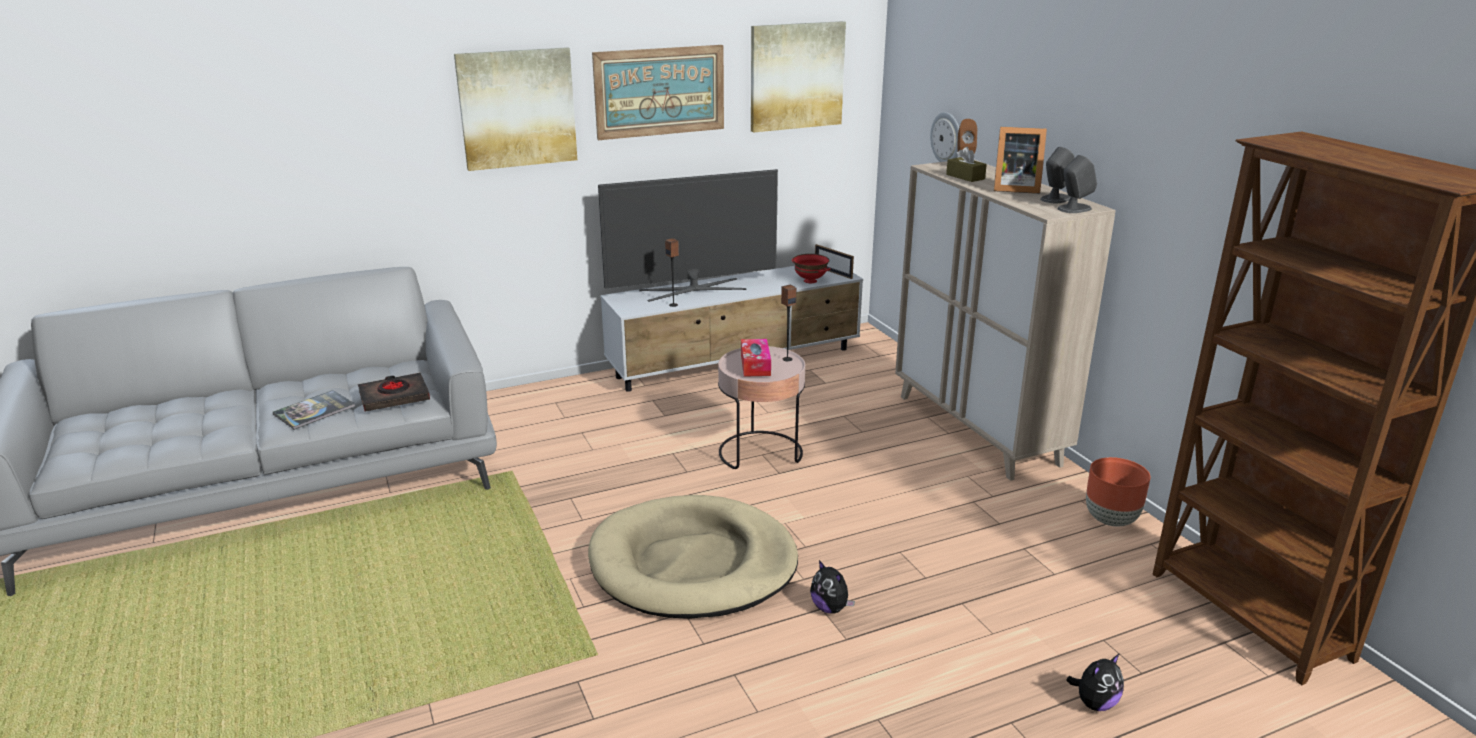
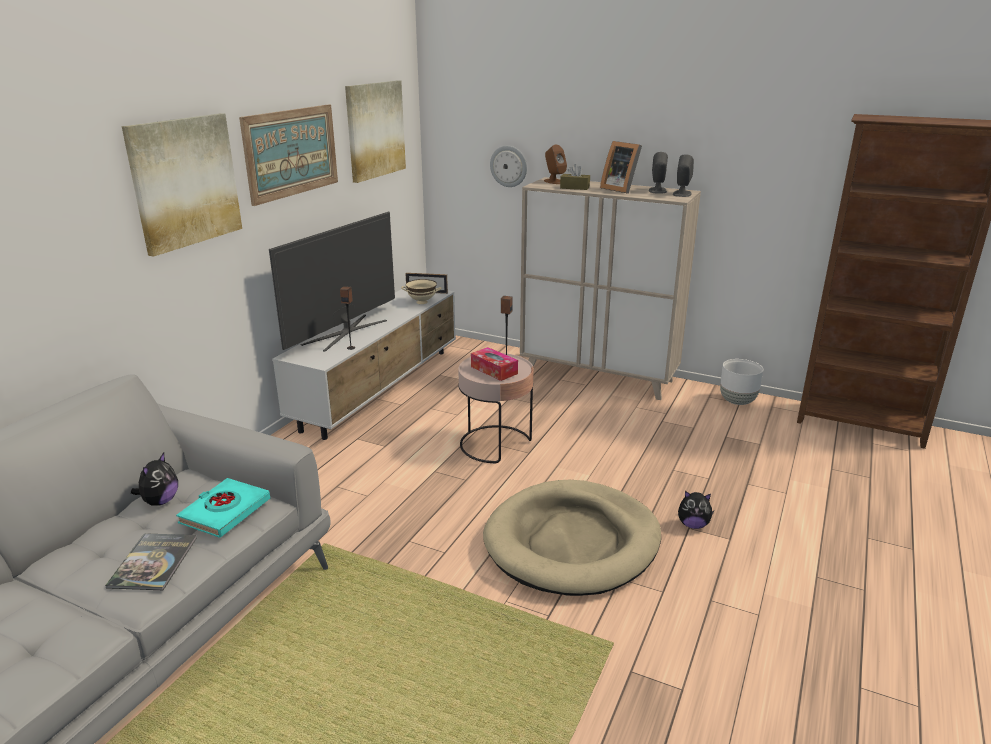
camera: 40 degrees left, 0 degrees up
(394, 397) = (225, 512): black book -> turquoise book
(810, 281) = (422, 302): red bowl -> beige bowl
(1014, 188) = (620, 189): picture frame -> picture frame turned 75 degrees clockwise
(1094, 703) = (879, 505): plush toy -> plush toy (160, 501)
(1111, 520) = (737, 402): brown planter -> white planter

